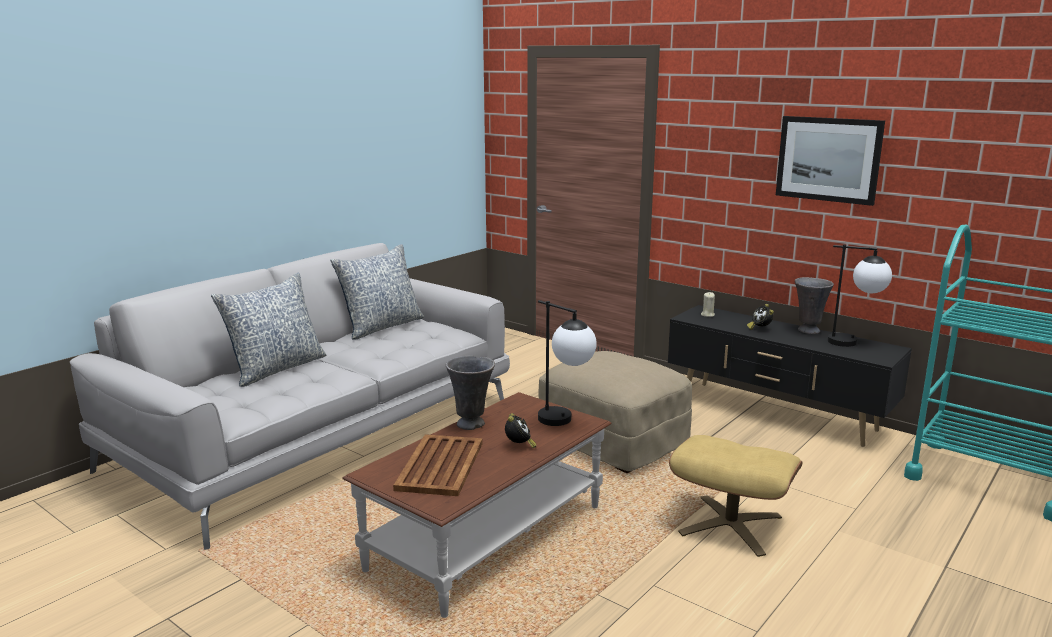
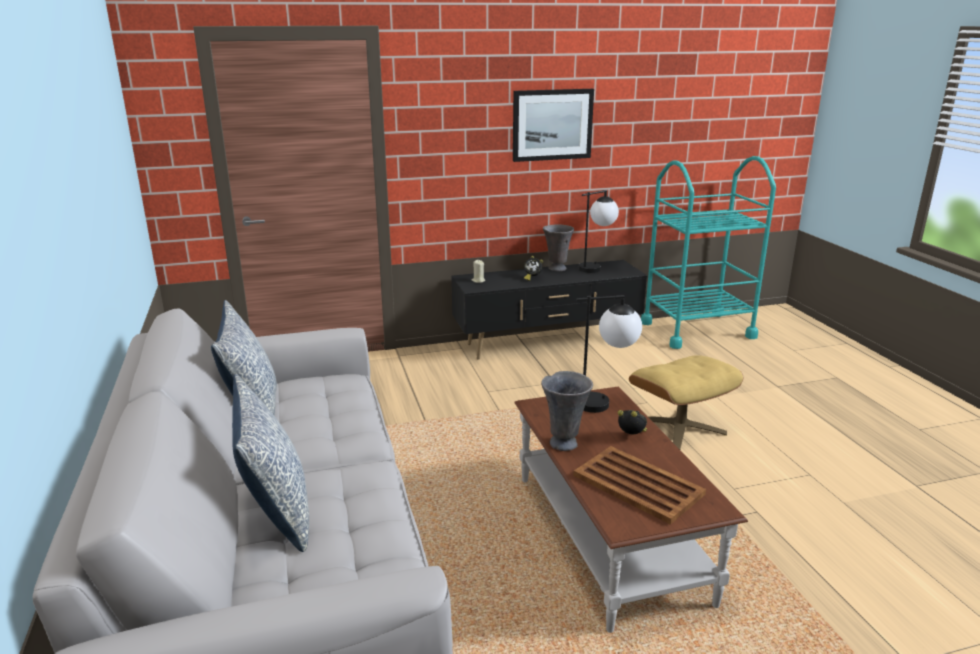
camera: 55 degrees left, 5 degrees up
(614, 442) = (513, 416): beige ottoman -> none

